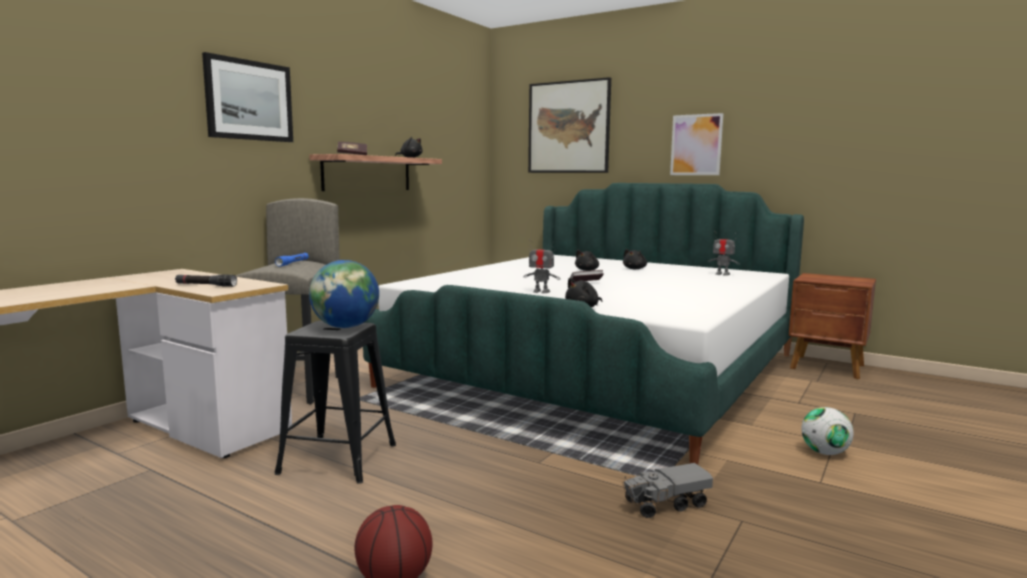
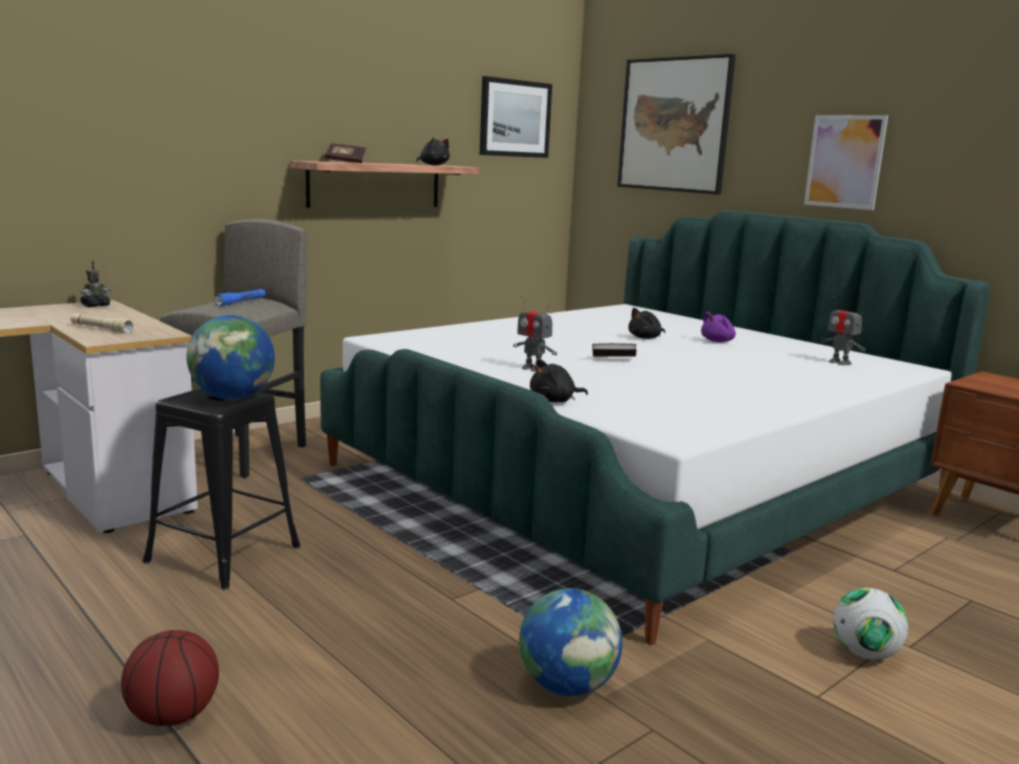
camera: 15 degrees right, 5 degrees up
(174, 272) = (95, 306): none -> toy robot
(206, 285) = (101, 329): black flashlight -> beige flashlight
(249, 100) = (207, 93): picture -> picture (515, 118)
(635, 269) = (718, 341): black plush toy -> purple plush toy
(665, 504) = (567, 686): toy truck -> globe

